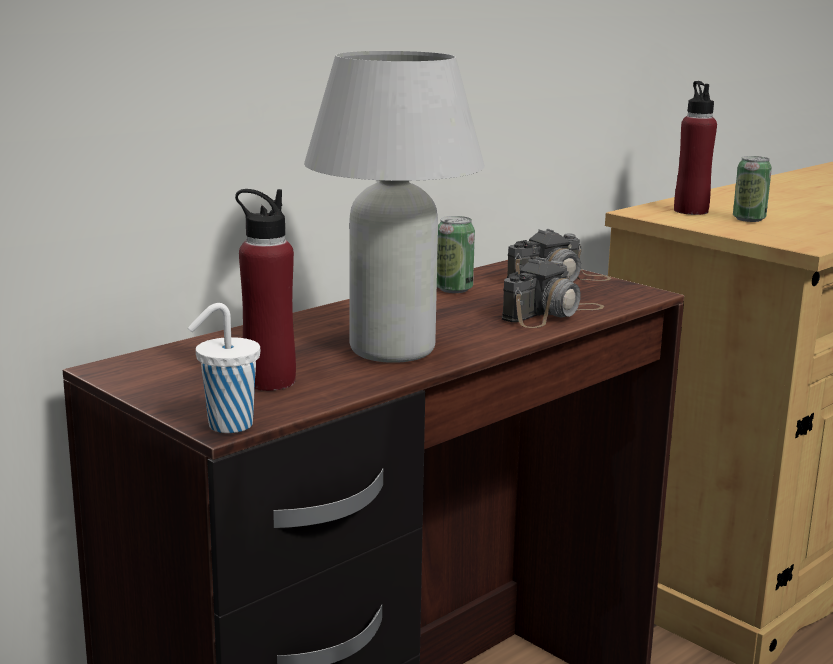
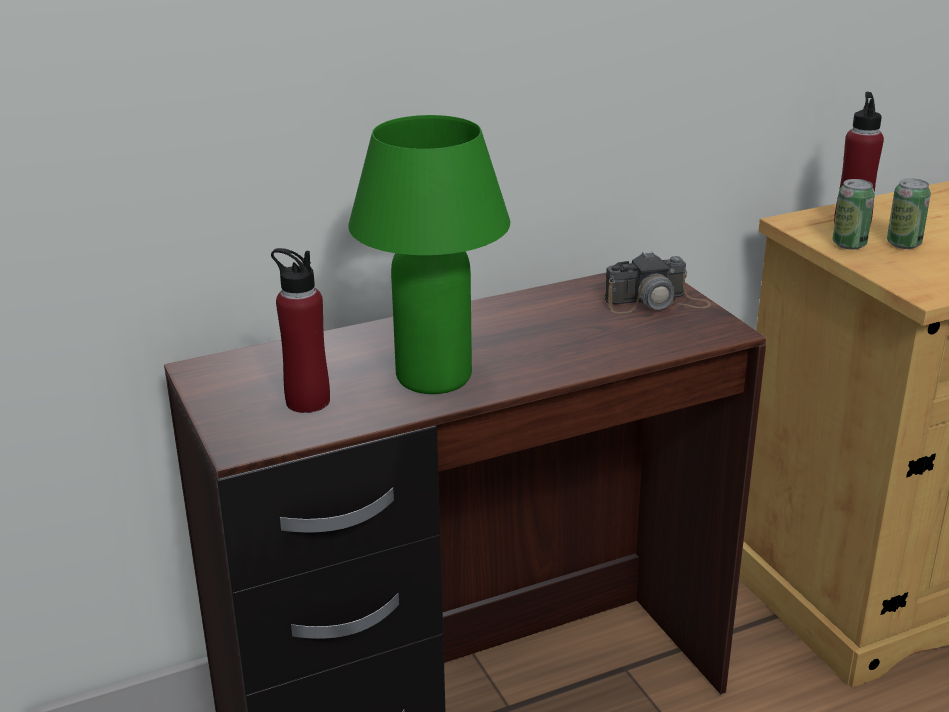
camera: 20 degrees right, 10 degrees up
(227, 426) = (242, 448): white cup -> none
(392, 350) = (434, 378): white table lamp -> green table lamp
(454, 289) = (548, 304): can -> can (849, 244)
(553, 313) = (614, 348): camera -> none

